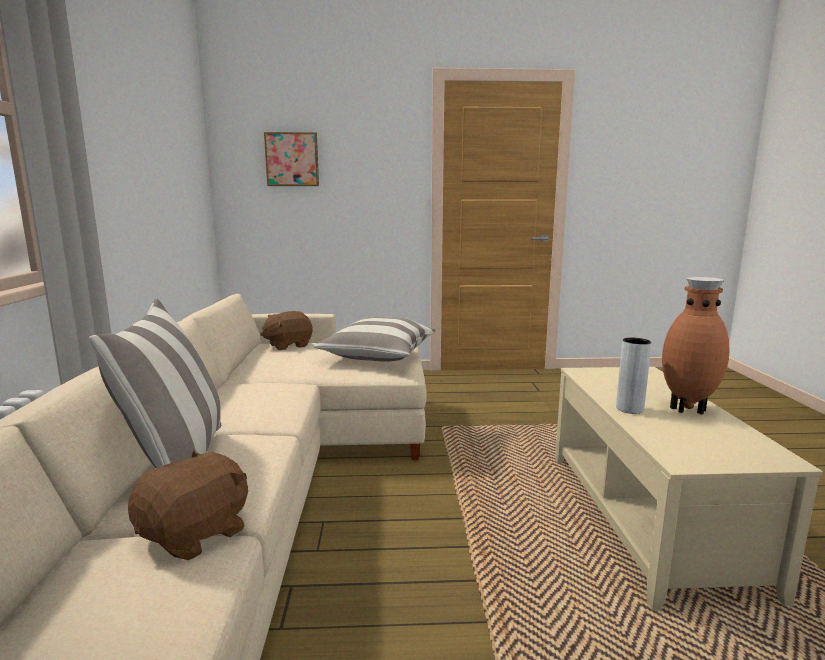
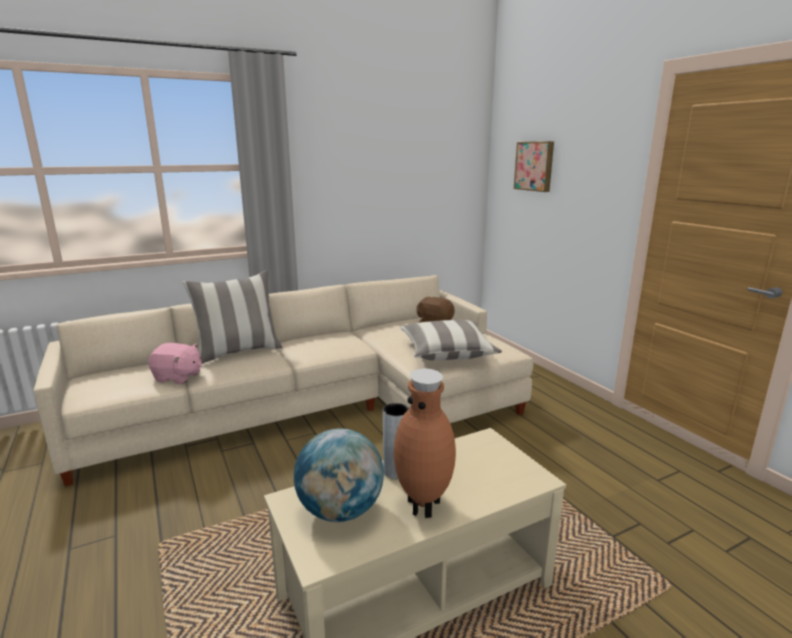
camera: 65 degrees right, 5 degrees up
(196, 534) = (178, 377): brown plush toy -> pink plush toy
(700, 440) = (340, 511): none -> globe

